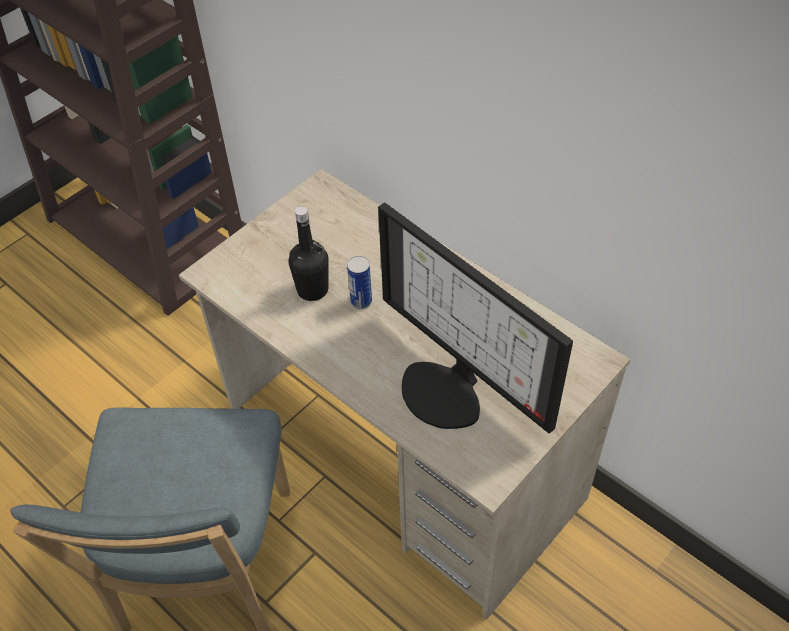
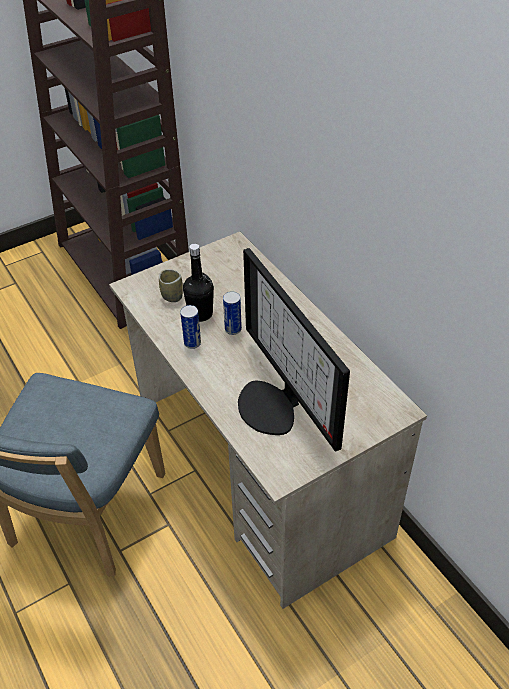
camera: 15 degrees right, 5 degrees down
(267, 274) = (172, 296): none -> cup
(317, 331) = (192, 343): none -> can

